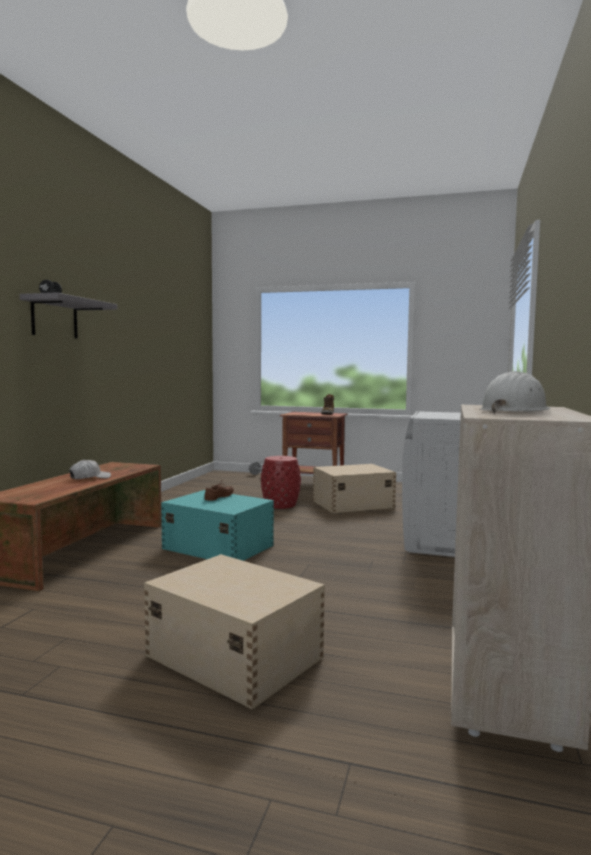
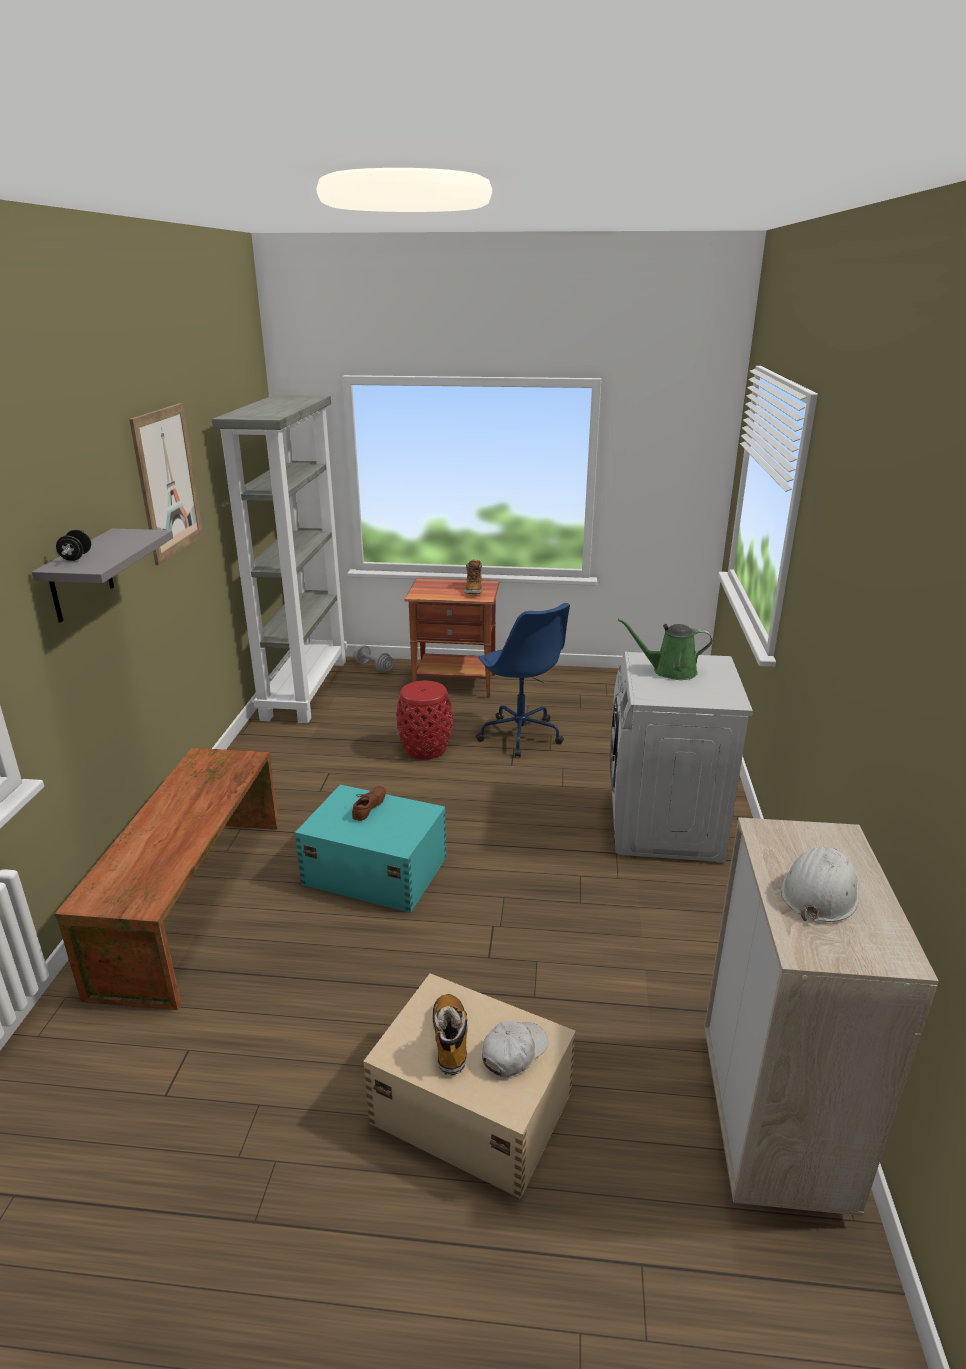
camera: 10 degrees left, 20 degrees up
(90, 478) = (189, 815): white cap -> white cap (513, 1052)
(129, 304) = (167, 482): none -> picture
(211, 481) = (304, 688): none -> grey bookcase
(218, 579) = (450, 1040): none -> boot
(352, 504) = (521, 736): beige storage box -> blue office chair
(446, 414) = (670, 671): none -> green watering can

